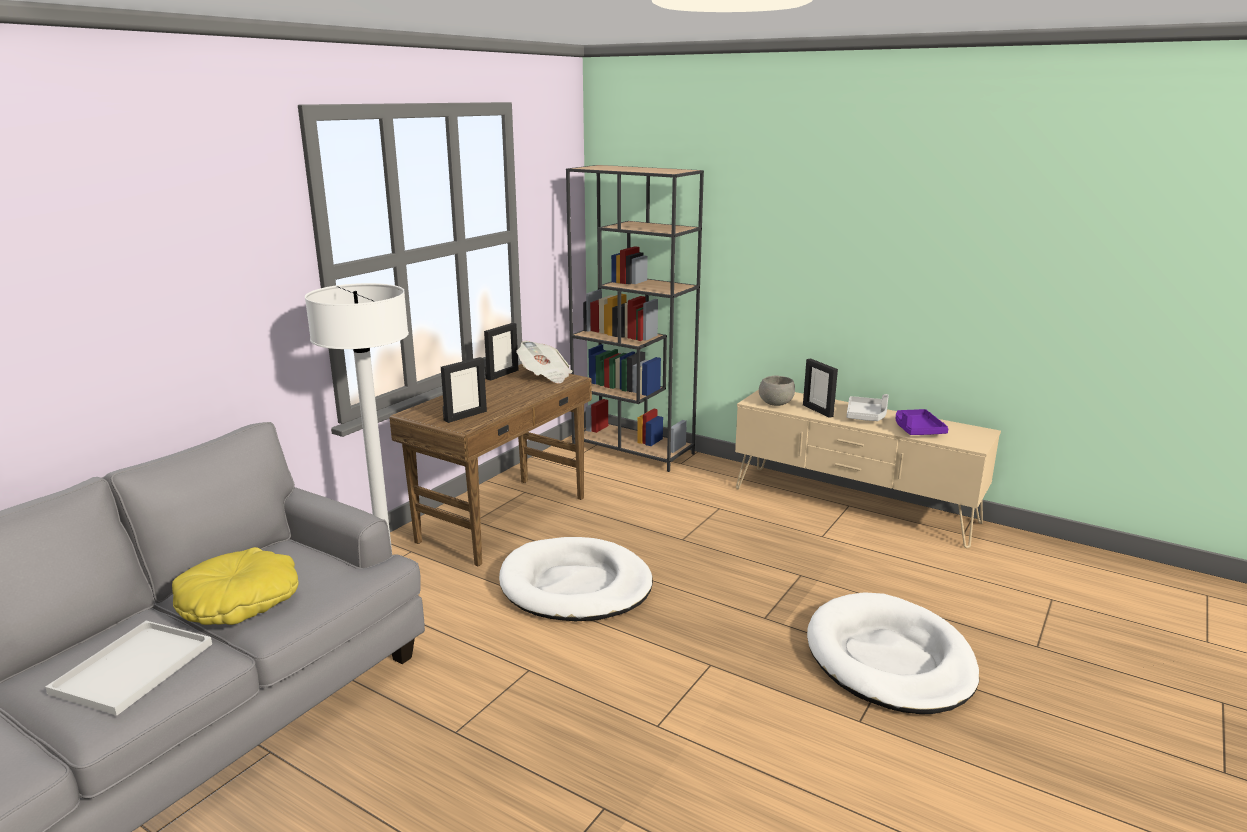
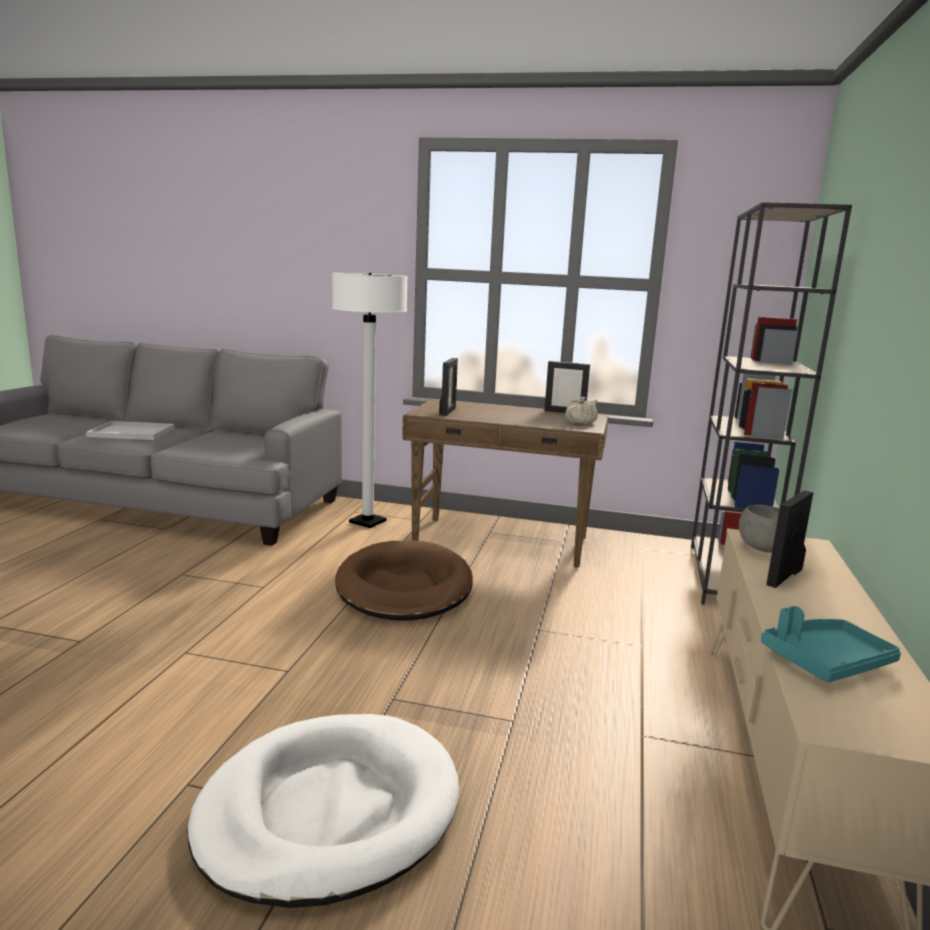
camera: 70 degrees right, 5 degrees down
(238, 601) = (208, 439): yellow pillow -> none
(465, 416) = (447, 411): picture frame -> picture frame turned 105 degrees counterclockwise
(545, 376) = (581, 422): newspaper -> beige teapot
(575, 585) = (404, 587): white dog bed -> brown dog bed
(866, 416) = (822, 614): grey tray -> none
(917, 430) = (825, 661): purple tray -> turquoise tray

